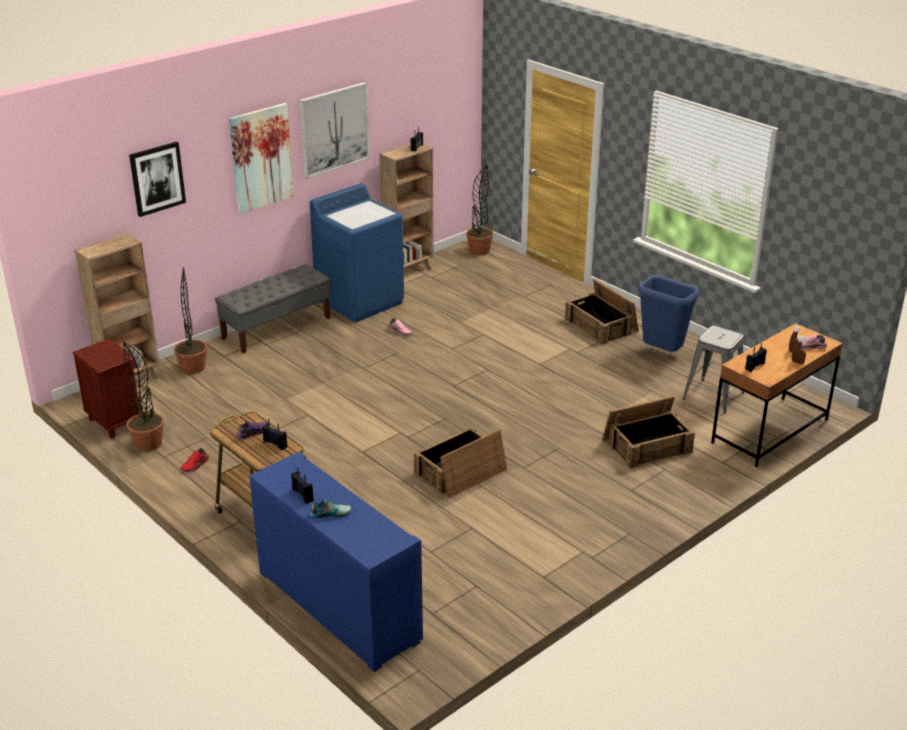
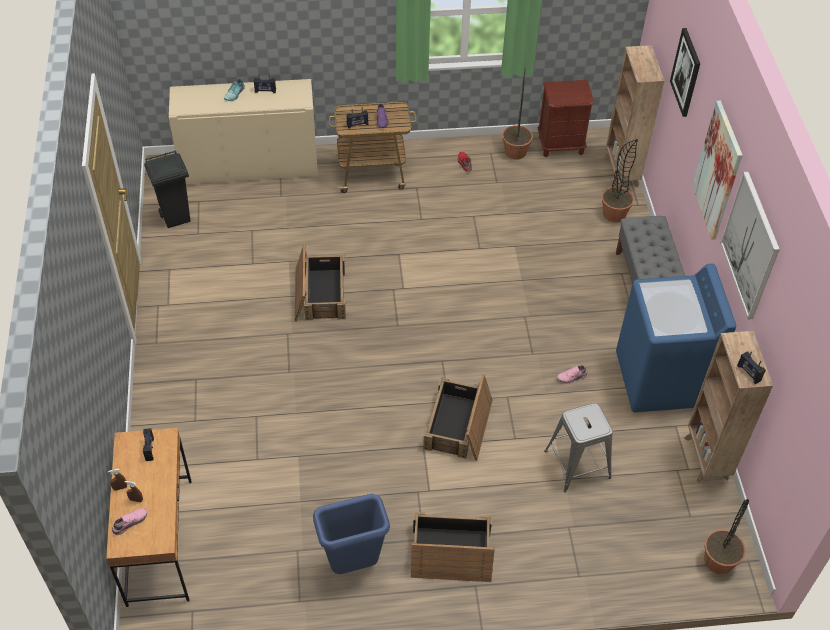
camera: 125 degrees right, 20 degrees up
(338, 606) = (249, 166): blue cabinet -> beige cabinet
(473, 615) = (176, 217): none -> black trash can
(647, 445) = (234, 433): crate -> crate (459, 425)
(713, 396) = (247, 544): grey stool -> grey stool (577, 464)

